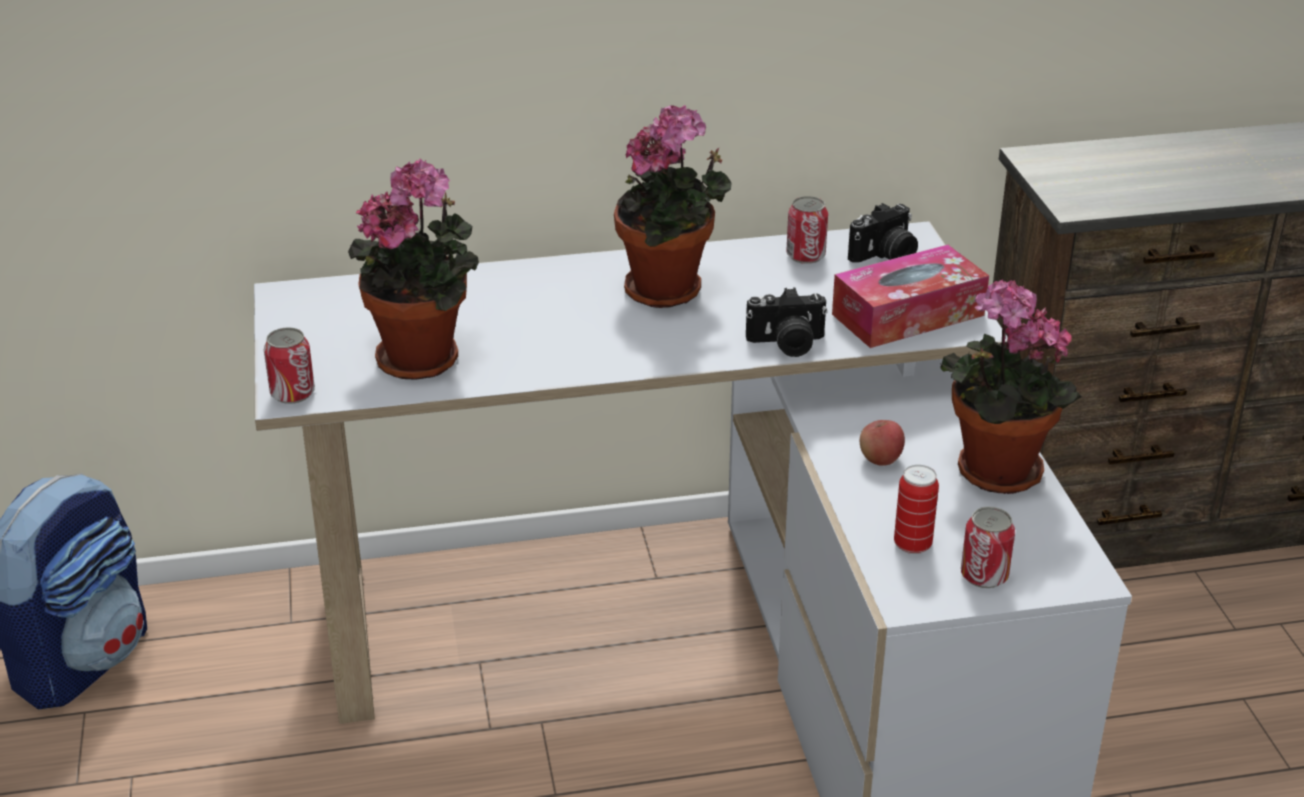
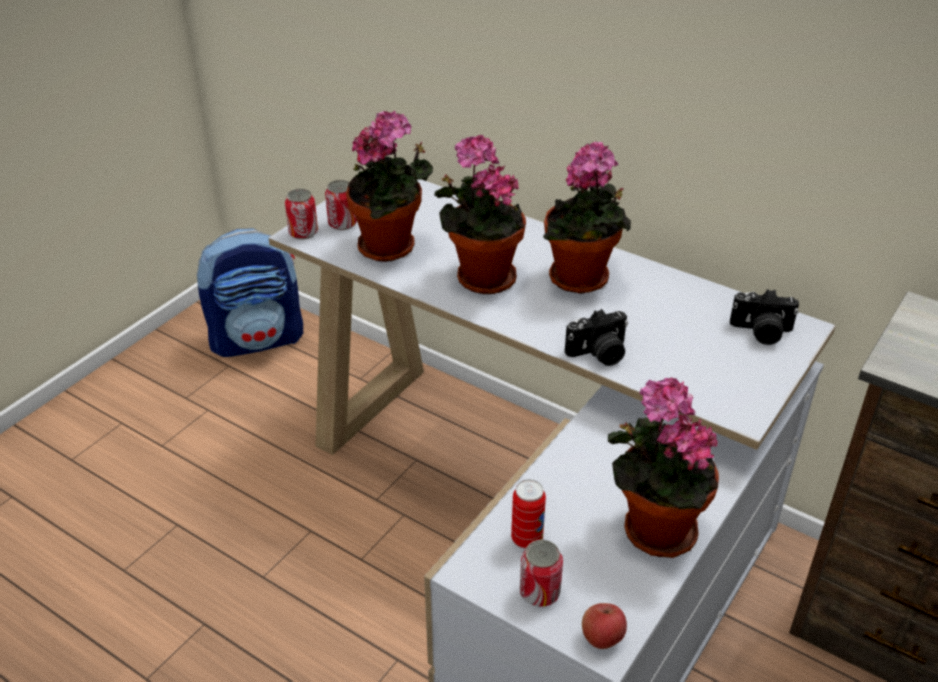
camera: 45 degrees right, 5 degrees up
(568, 337) = (480, 277): none -> potted plant
(786, 344) = (599, 354): camera -> camera turned 60 degrees counterclockwise
(805, 256) = (705, 303): can -> can (342, 223)
(880, 459) = (593, 470): apple -> apple (602, 638)
(908, 315) = (711, 381): tissue box -> none

